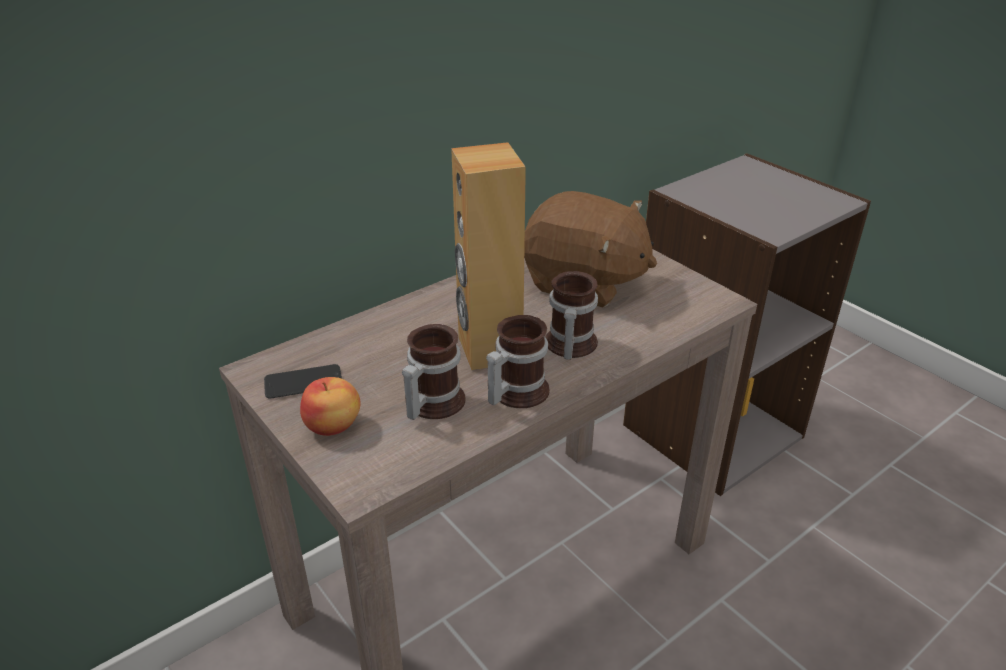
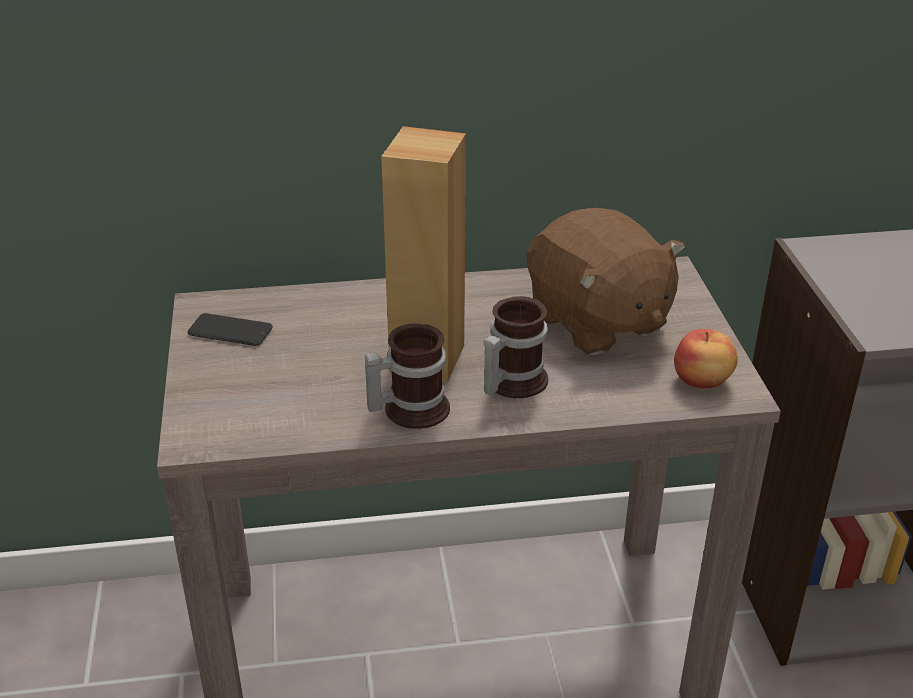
camera: 30 degrees right, 0 degrees up
(333, 426) = (220, 379): apple -> apple (702, 381)
(430, 403) = (321, 390): mug -> none

